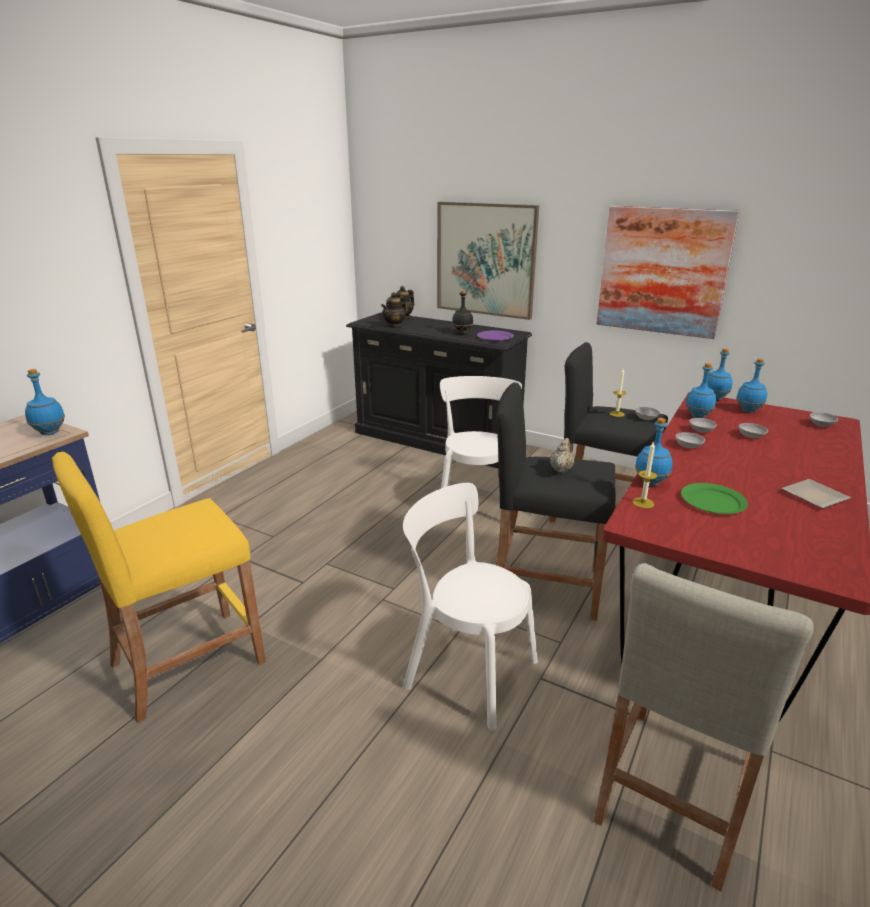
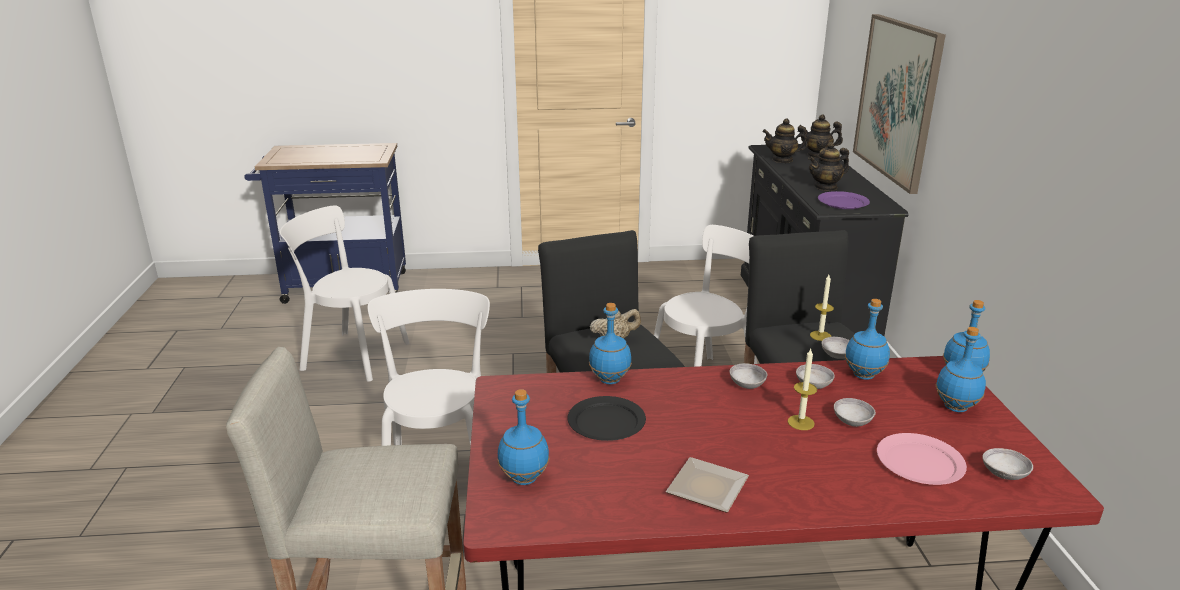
camera: 55 degrees right, 0 degrees up
(50, 432) = (373, 157): blue bottle -> blue bottle (525, 478)
(187, 662) = (351, 355): yellow stool -> white chair
(462, 333) = (825, 187): black bottle -> teapot
(643, 503) = (555, 384): candle -> candle (800, 422)
(662, 271) = (1033, 165): picture -> none
(712, 501) = (606, 421): green plate -> black plate
(804, 437) = (920, 463): none -> pink plate

